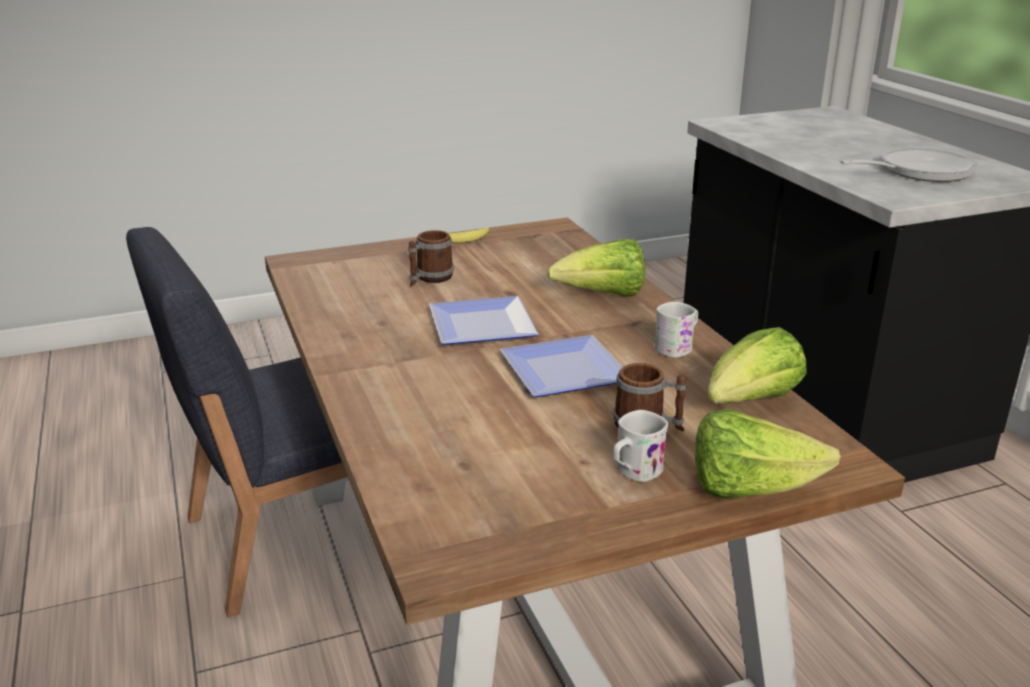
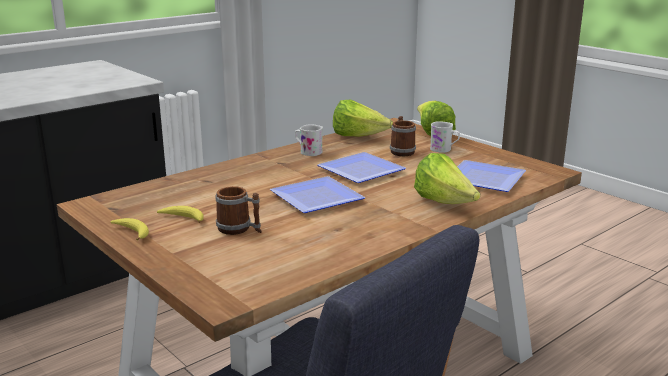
camera: 110 degrees left, 5 degrees down
(451, 469) = (487, 179): none -> plate
(482, 259) = (183, 218): none -> banana
(602, 296) = (242, 174): lettuce -> lettuce (444, 203)
(918, 172) = (77, 77): frying pan -> none

